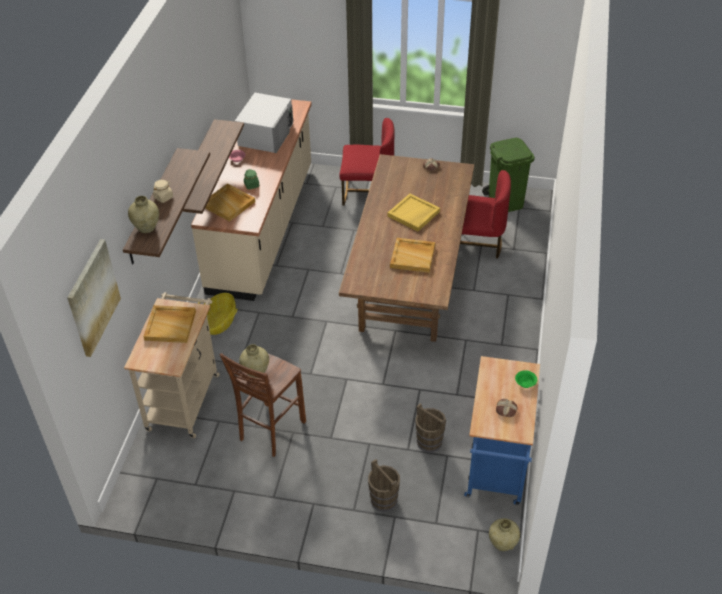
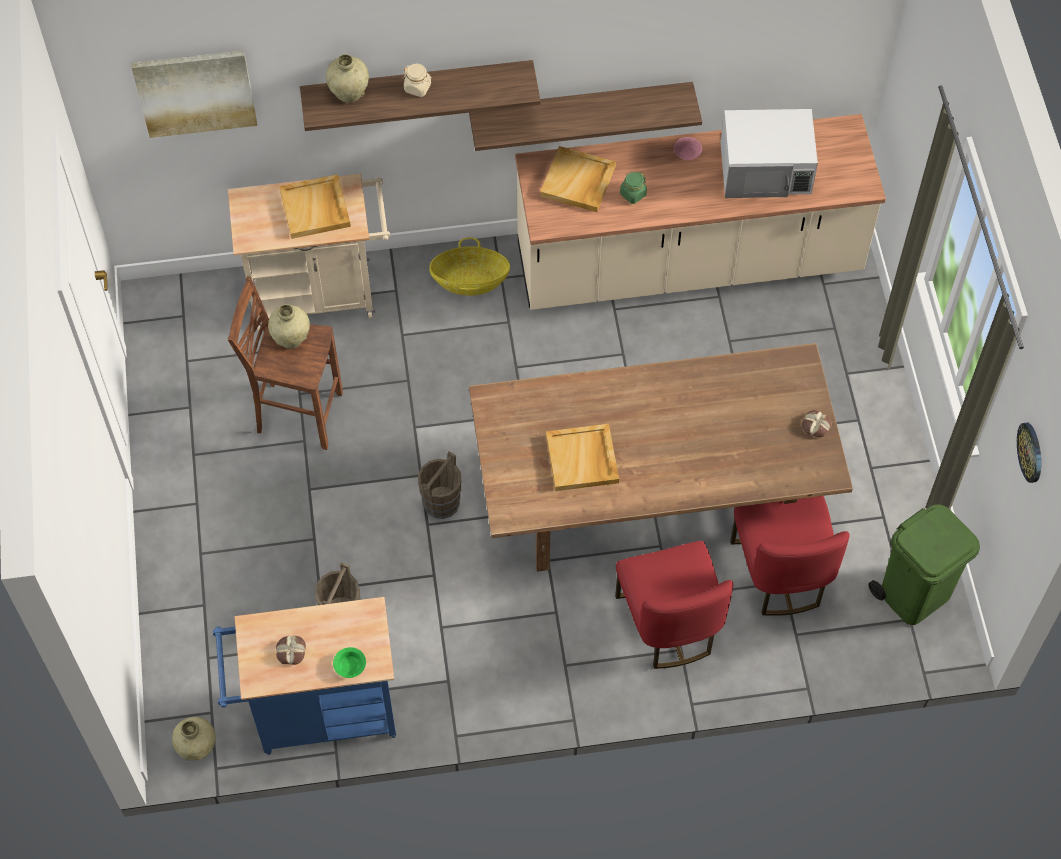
camera: 70 degrees right, 15 degrees up
(367, 191) = (843, 376): red chair -> red chair (668, 624)
(384, 500) = (226, 584): brown bucket -> brown bucket (441, 502)
(413, 214) = (682, 433): yellow tray -> none
(531, 45) = (1031, 452): none -> wall clock

